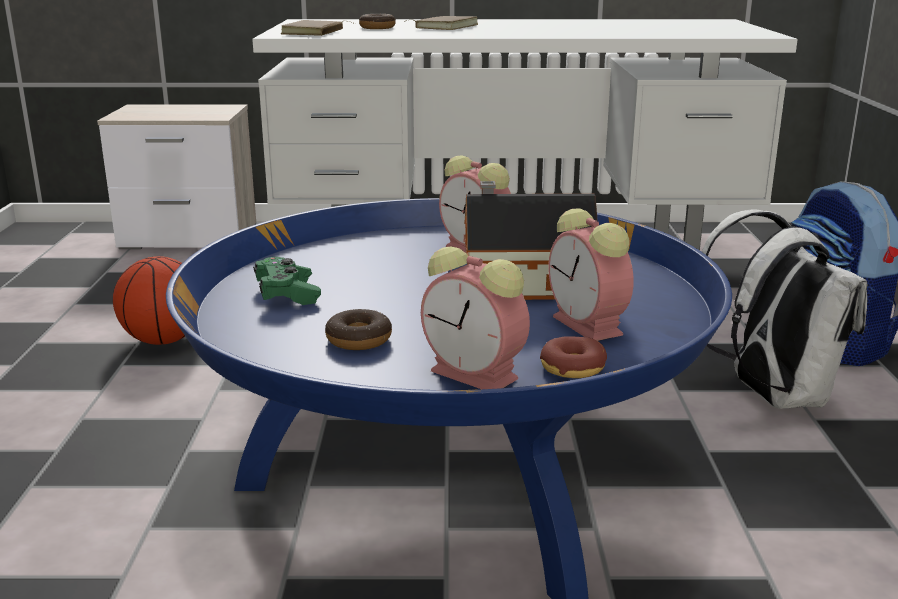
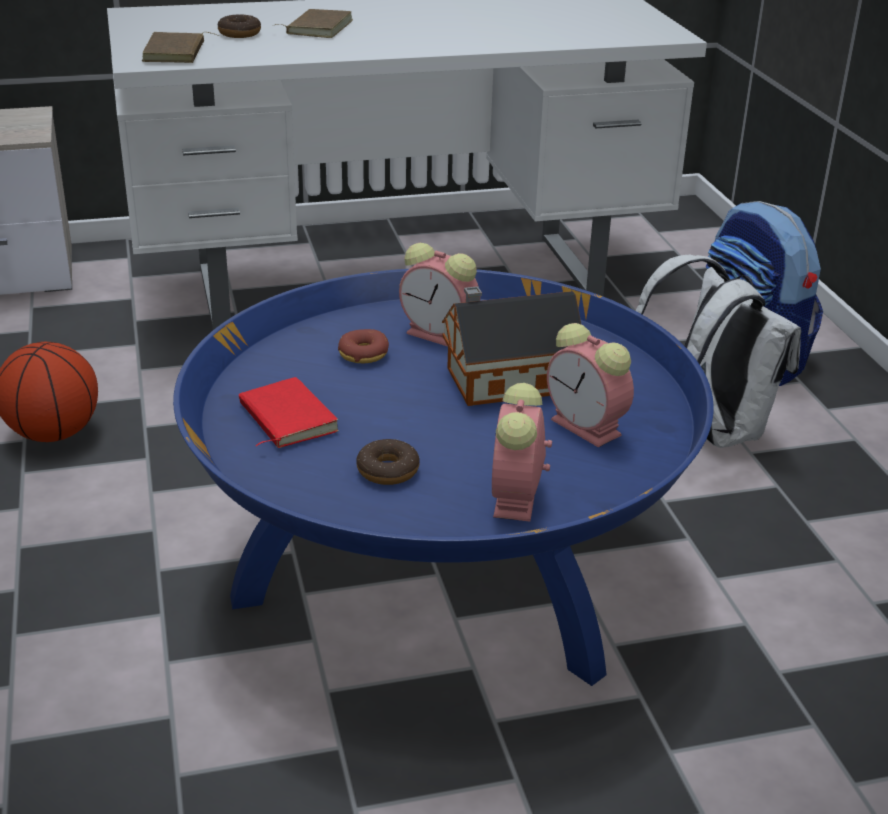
camera: 15 degrees left, 10 degrees up
(287, 294) = (284, 419): green game controller -> red book
(477, 375) = (516, 500): alarm clock -> alarm clock turned 75 degrees clockwise
(573, 368) = (593, 481): donut -> donut (363, 354)

